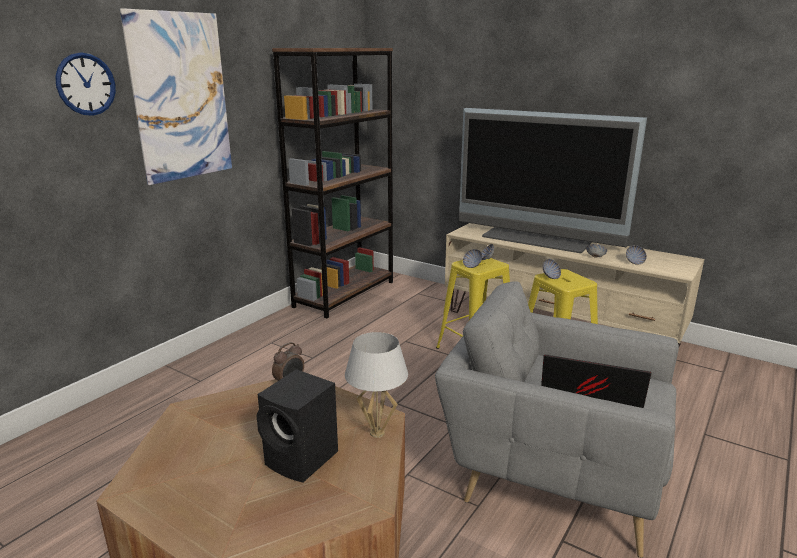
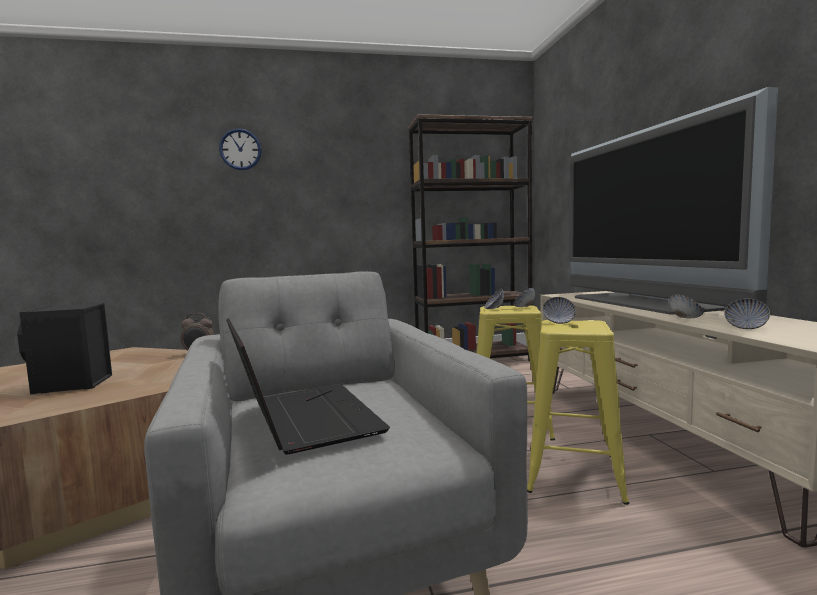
camera: 45 degrees right, 15 degrees down
(181, 97) = (317, 163): picture -> none
(377, 433) = (139, 389): white table lamp -> none

